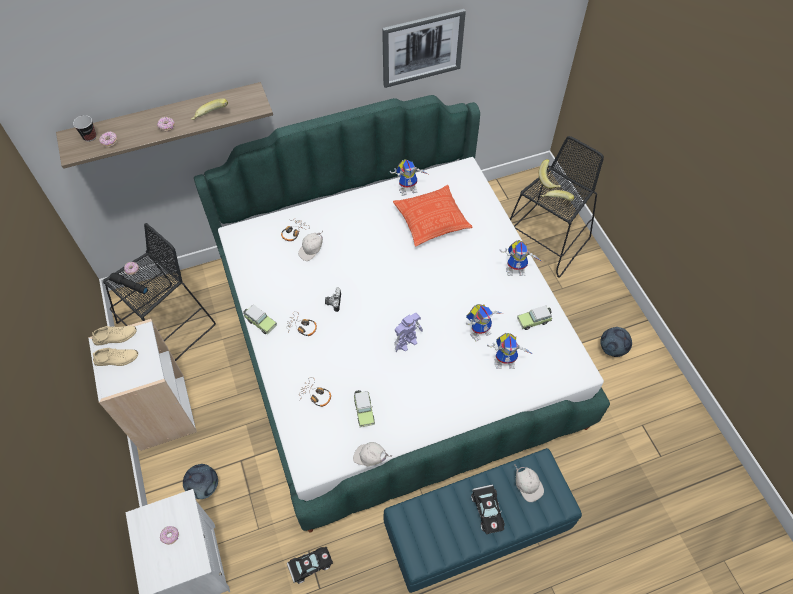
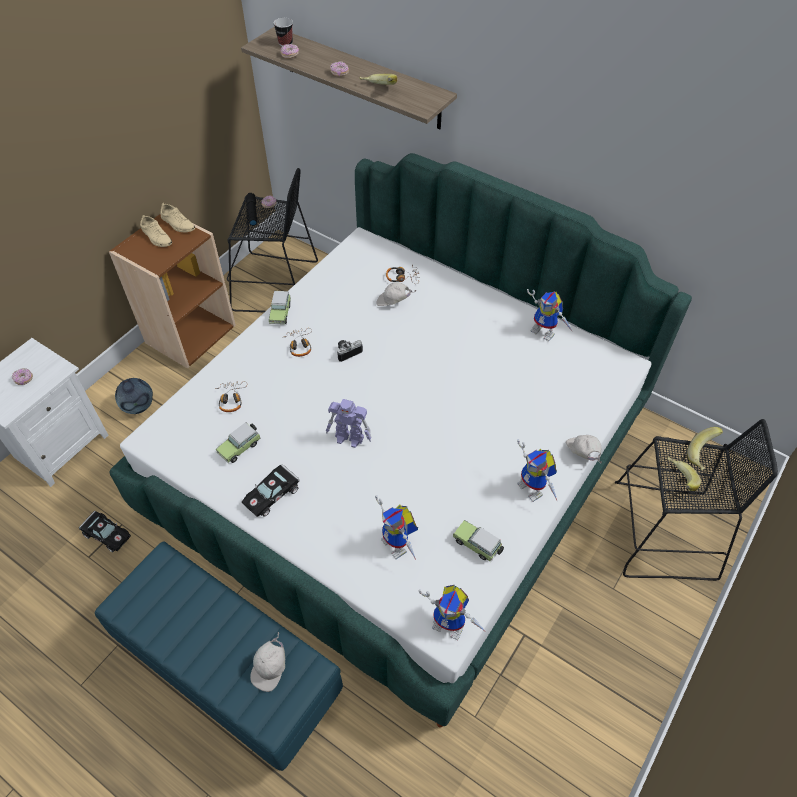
camera: 55 degrees right, 5 degrees down
(161, 411) = (190, 333): white bookcase -> brown bookcase
(370, 458) = (190, 482): white cap -> white cap (582, 453)
(422, 48) = (650, 173): picture -> none
(431, 221) = (522, 374): orange pillow -> none
(480, 330) = (419, 497): toy robot -> toy robot (451, 624)
(487, 509) = (215, 640): black toy car -> black toy car (273, 493)
(612, 349) = (578, 698): football -> none

